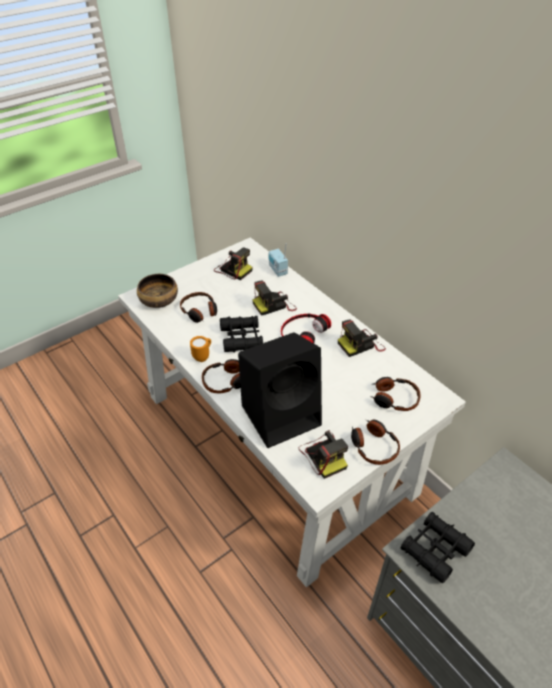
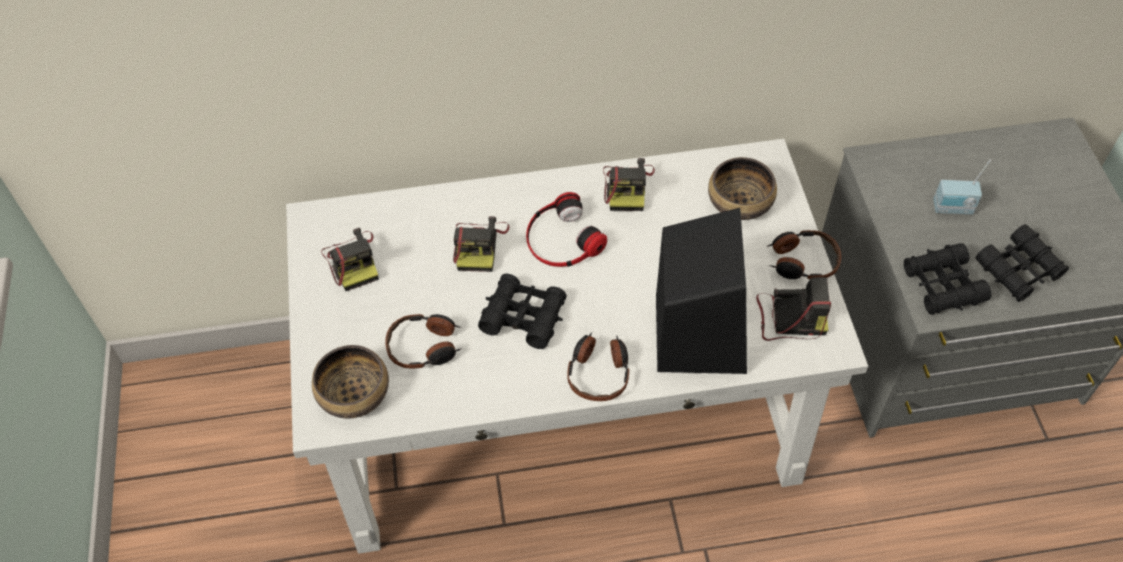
camera: 60 degrees left, 10 degrees up
(203, 356) = (530, 381): orange mug -> none
(233, 269) = (353, 261): camera -> camera turned 90 degrees clockwise
(277, 270) = (401, 206): radio -> radio (953, 209)
(394, 398) = (740, 202): headphones -> bowl
(493, 600) = (1018, 270): none -> black binoculars

